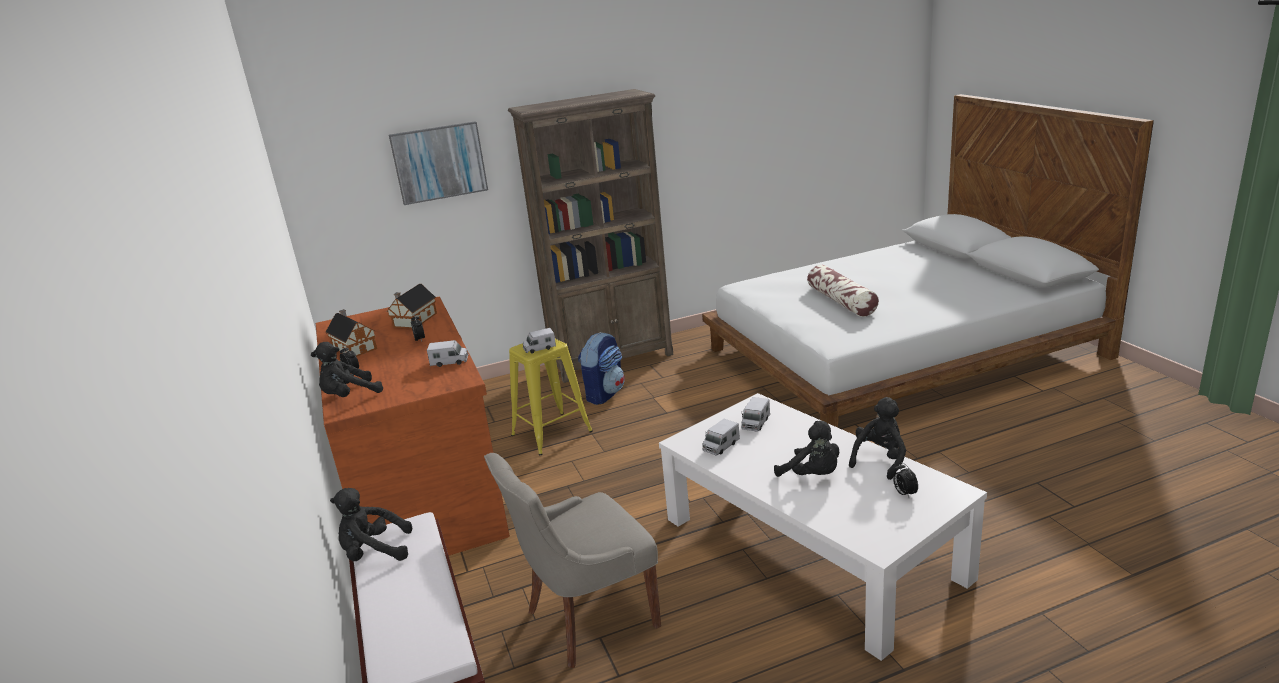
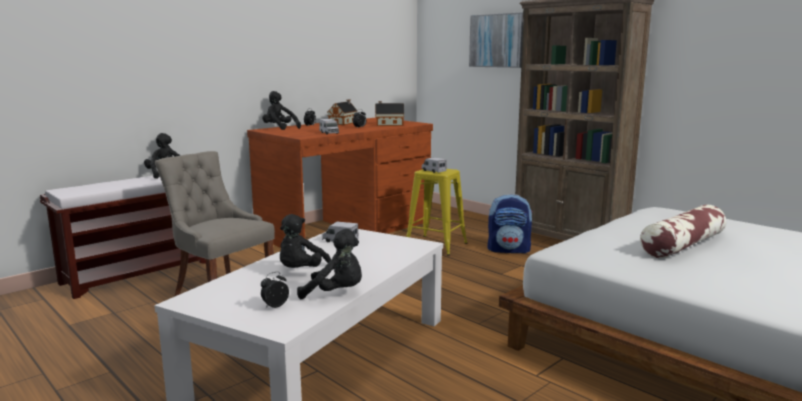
camera: 65 degrees right, 10 degrees down
(755, 423) = (385, 247): toy truck -> none

